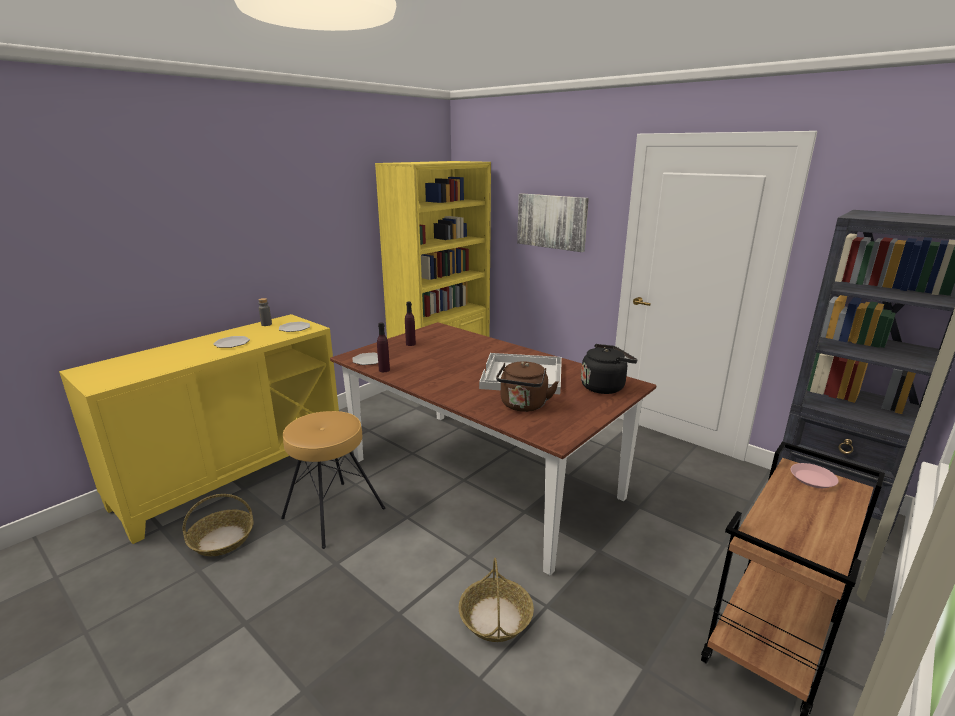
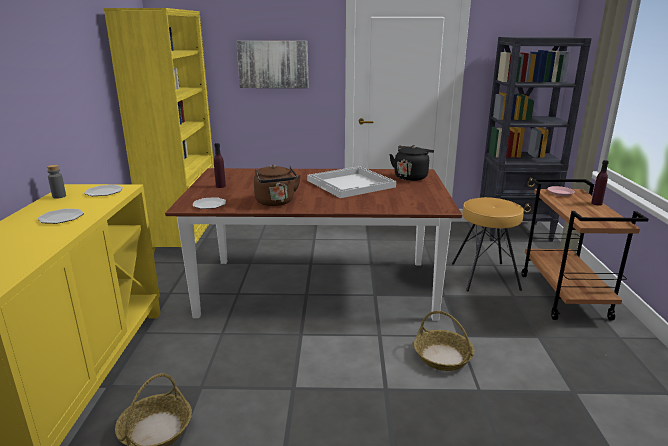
camera: 40 degrees left, 0 degrees up
(333, 512) = (235, 360): brown stool -> brown stool (484, 276)
(384, 370) = (240, 207): purple bottle -> purple bottle (596, 203)
(523, 406) = (389, 199): brown kettle -> brown kettle (276, 202)

